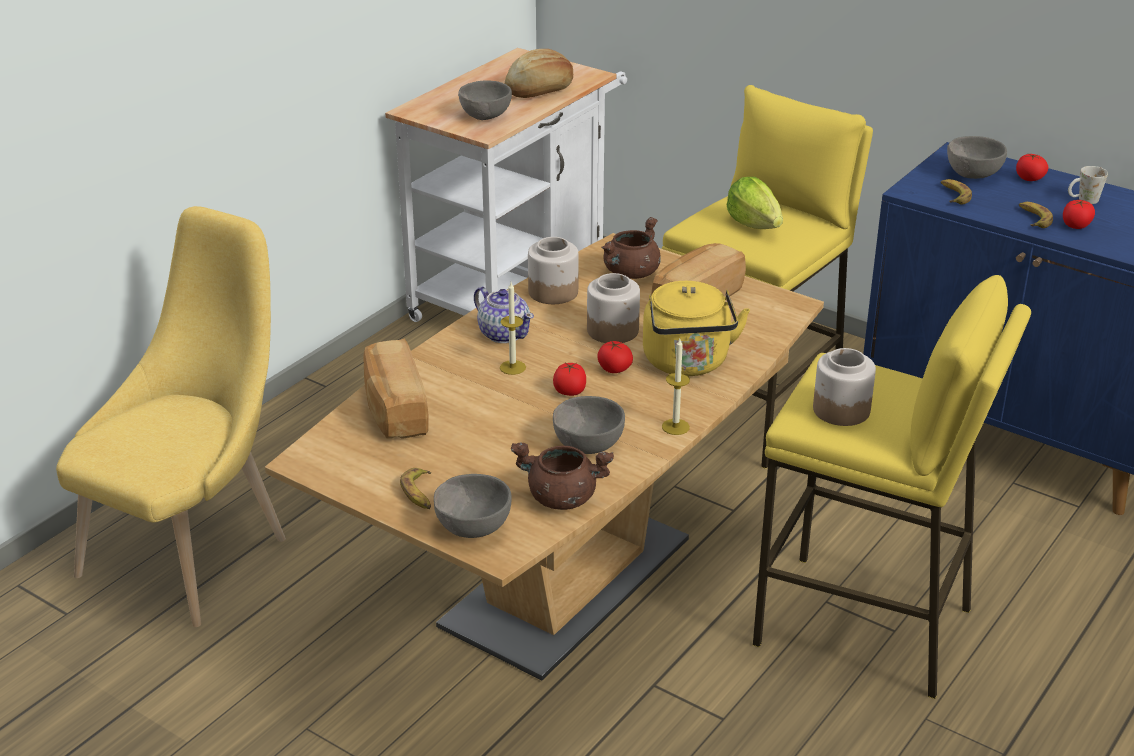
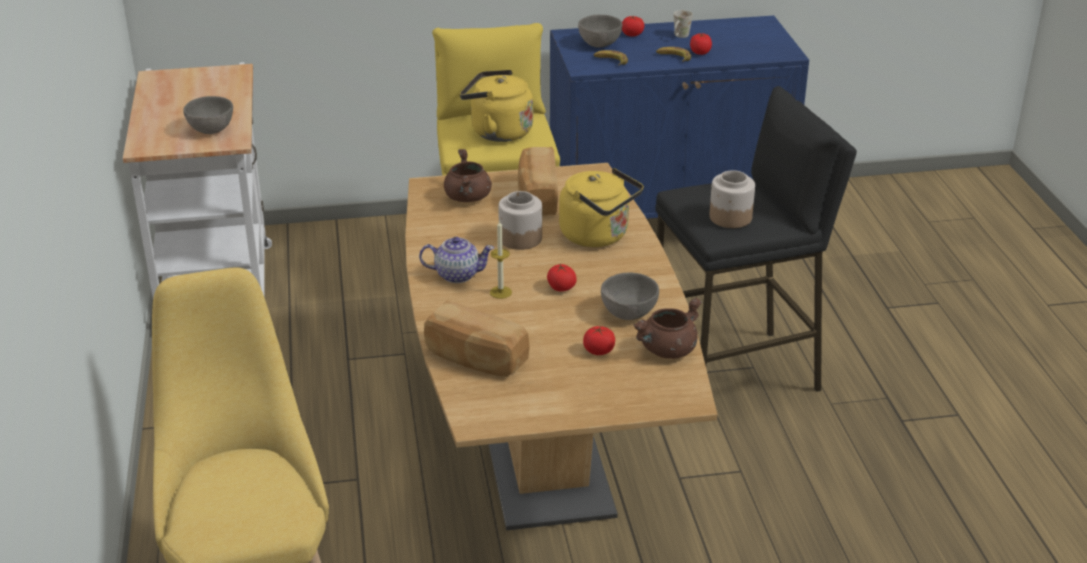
camera: 45 degrees left, 0 degrees up
(419, 494) = (585, 397): banana -> none
(472, 527) = (650, 396): grey bowl -> none
(540, 90) = (218, 95): bread -> none
(553, 292) = (440, 233): jar -> none
(614, 369) = (563, 261): tomato -> tomato (599, 351)
(675, 427) = (655, 275): candle -> none
(754, 224) = (497, 132): lettuce -> yellow kettle
(864, 627) = (736, 374): yellow stool -> black stool

